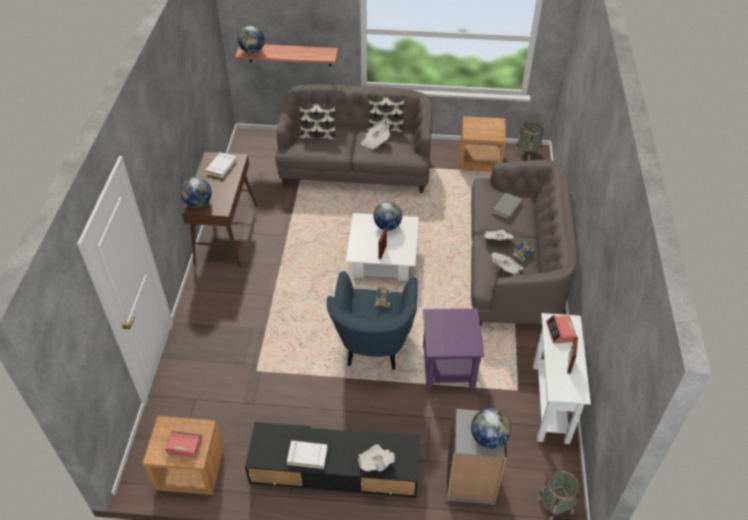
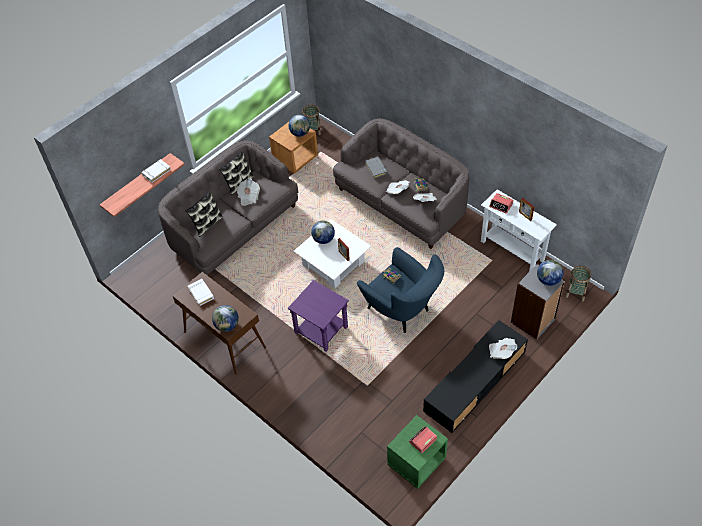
camera: 50 degrees left, 5 degrees up
(190, 470) = (416, 462): brown nightstand -> green nightstand
(252, 51) = (119, 202): globe -> globe (300, 133)
(307, 455) = (470, 384): white book -> white book (156, 172)
(447, 368) = (449, 283): purple side table -> purple side table (320, 330)

